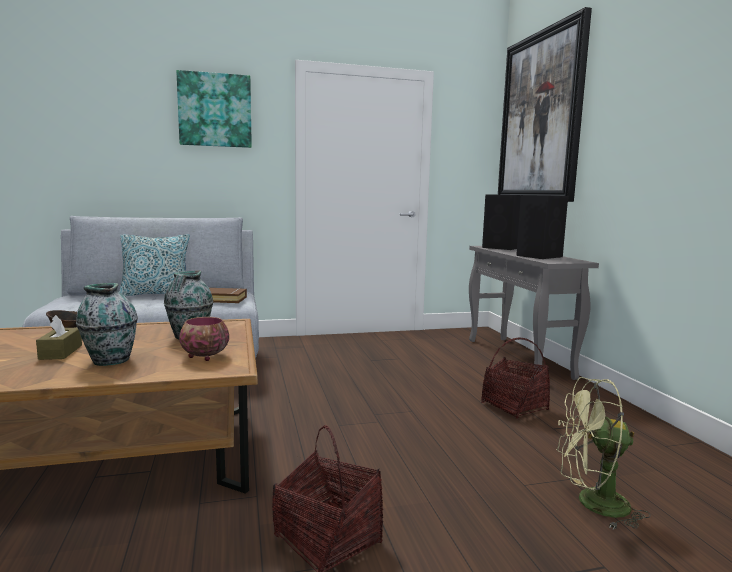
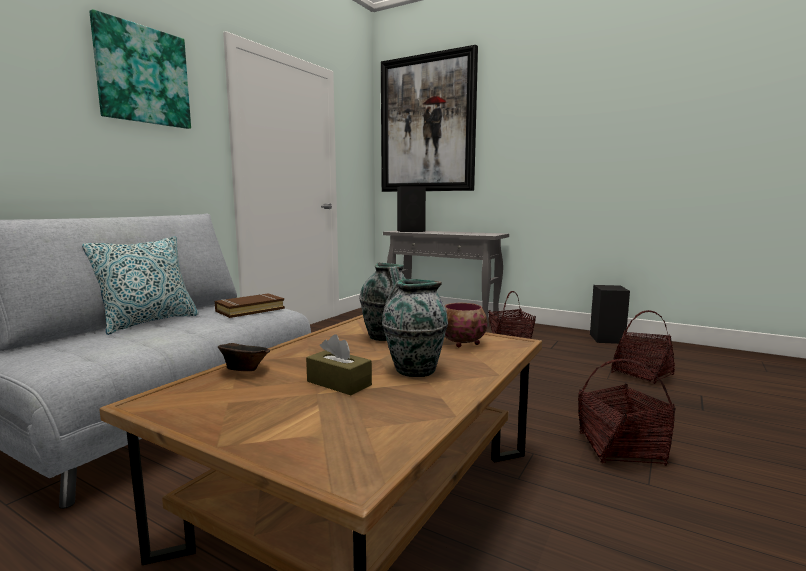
camera: 45 degrees left, 0 degrees up
(540, 256) = (463, 233): black speaker -> black speaker (606, 338)
(592, 504) = (642, 374): green fan -> basket

